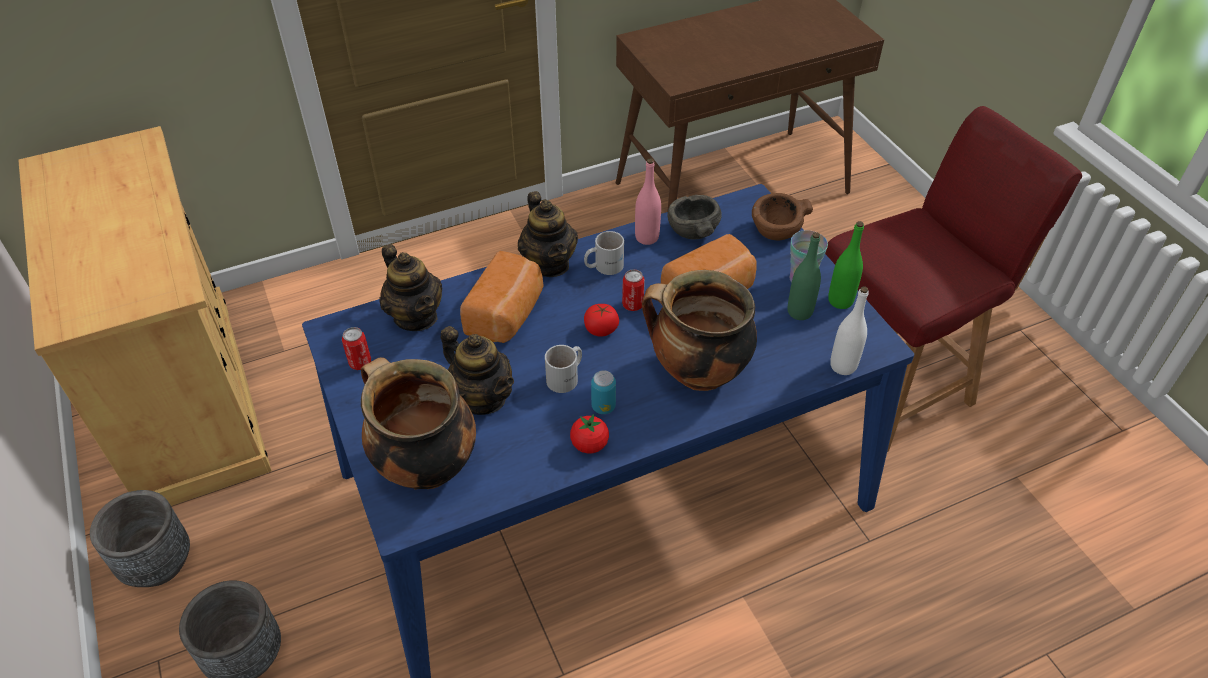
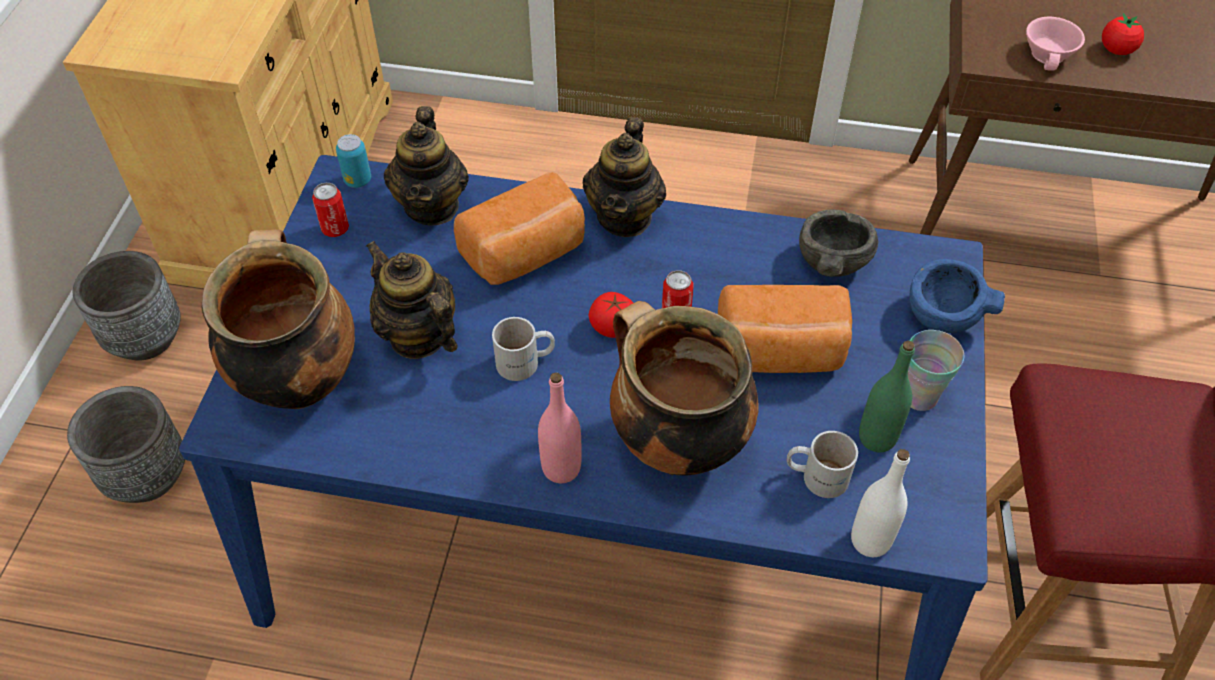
camera: 35 degrees right, 5 degrees up
(482, 398) = (418, 336): teapot -> teapot turned 150 degrees clockwise
(589, 445) = (480, 456): tomato -> tomato (1116, 50)
(603, 265) = (684, 250): white mug -> white mug (817, 474)
(603, 406) = (534, 420): can -> can (358, 180)
(647, 237) = (767, 241): pink bottle -> pink bottle (561, 468)
(709, 67) = (1050, 55): none -> pink cup
(776, 231) = (942, 315): brown bowl -> blue bowl
(840, 301) = (946, 453): green bottle -> none

